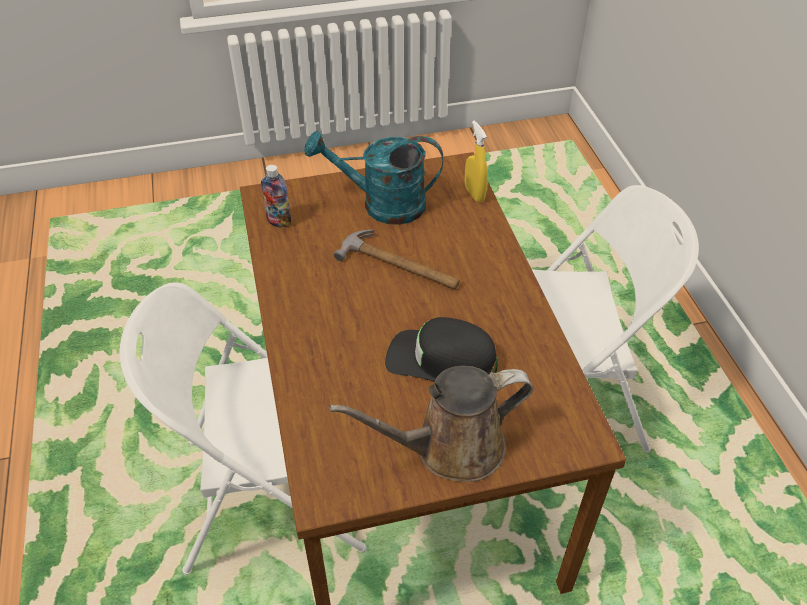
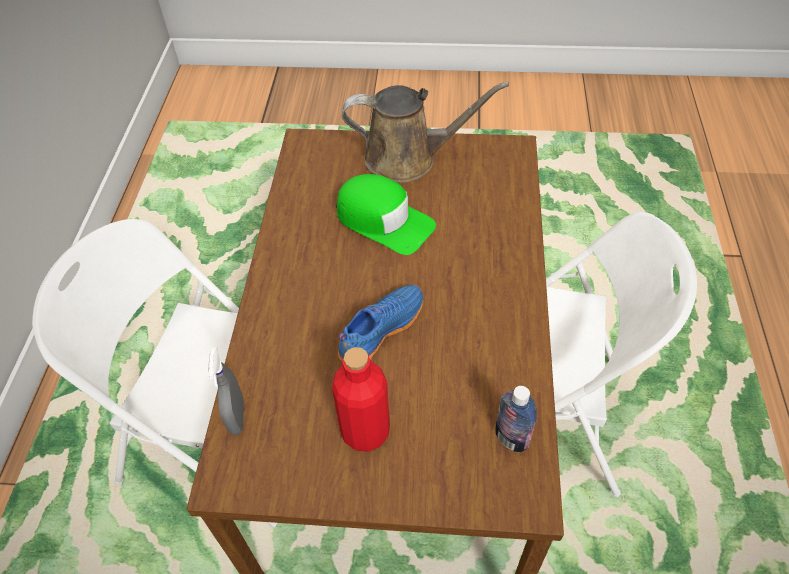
camera: 160 degrees left, 5 degrees up
(382, 205) = (365, 431): turquoise watering can -> red bottle
(400, 265) = (379, 329): hammer -> blue shoe
(441, 360) = (384, 221): black cap -> green cap
(474, 194) = (237, 417): yellow spray bottle -> grey spray bottle

